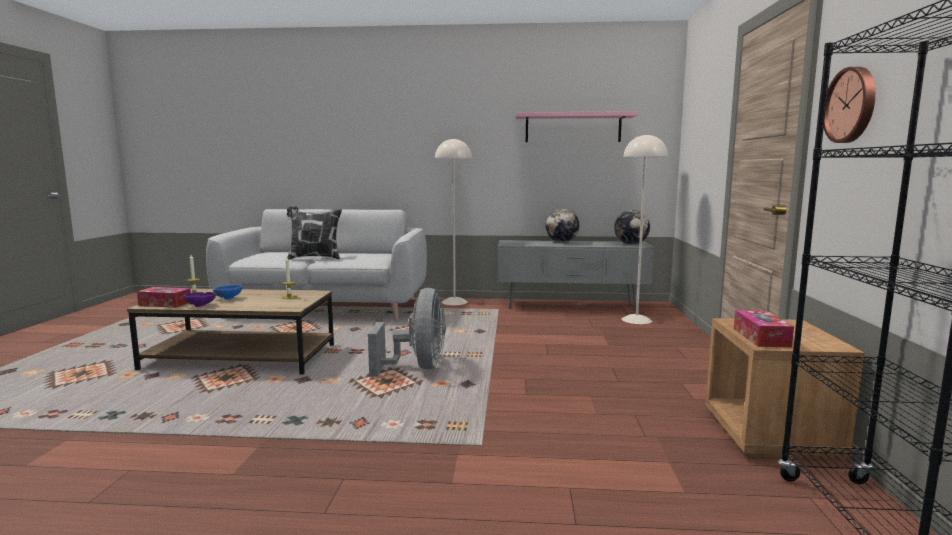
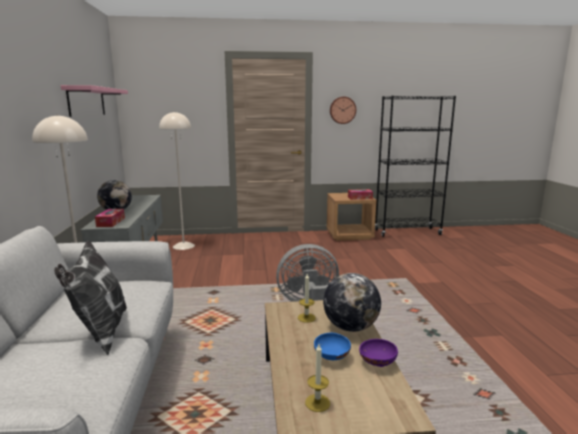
camera: 100 degrees left, 5 degrees up
(165, 304) = (388, 401): tissue box -> tissue box (111, 222)
(631, 244) = (141, 197): globe -> globe (350, 327)

